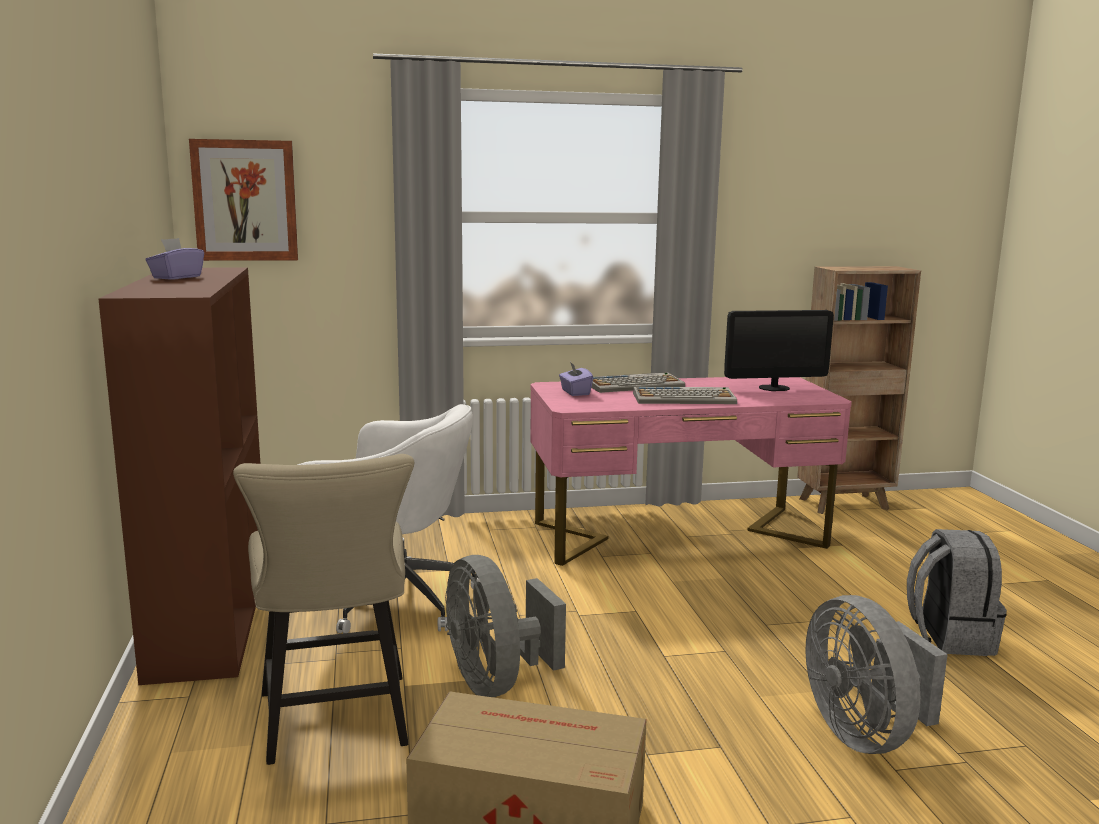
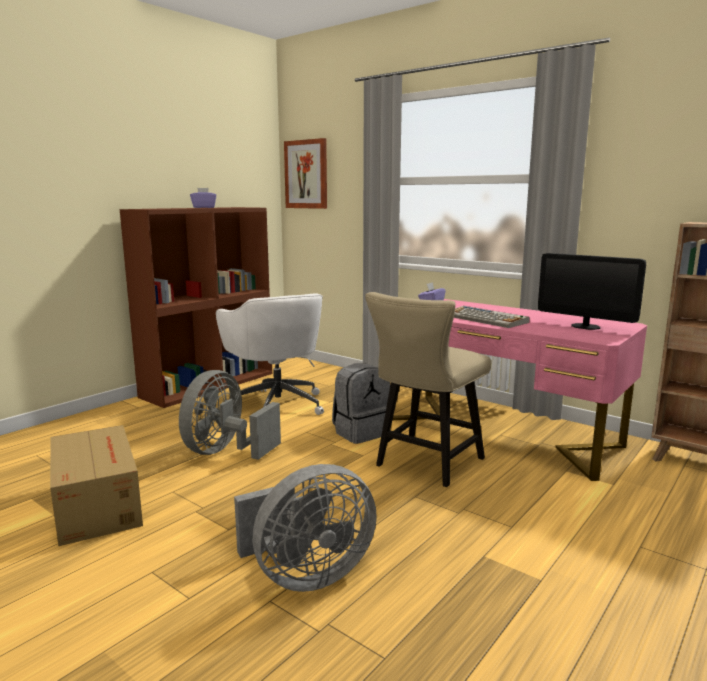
camera: 50 degrees right, 0 degrees up
(336, 725) = (144, 437): beige chair -> beige chair (425, 464)
(635, 385) = (486, 308): keyboard -> none
(865, 734) = (306, 575): grey fan -> grey fan turned 150 degrees counterclockwise
(949, 637) = (528, 573): grey backpack -> grey backpack (361, 432)

